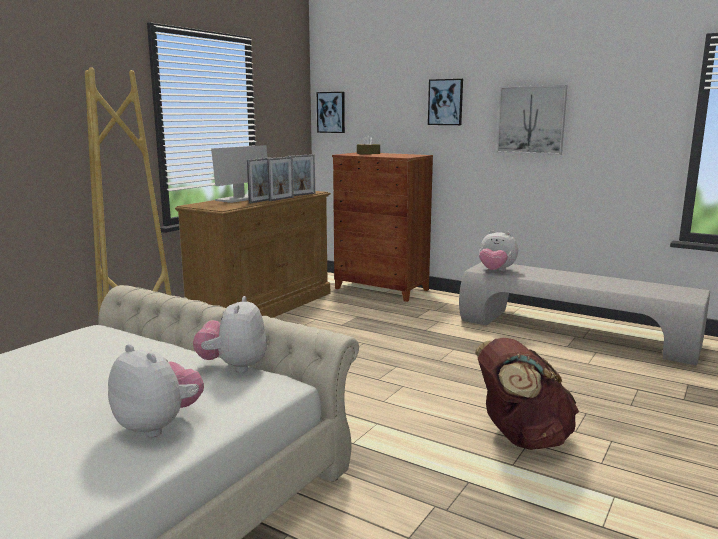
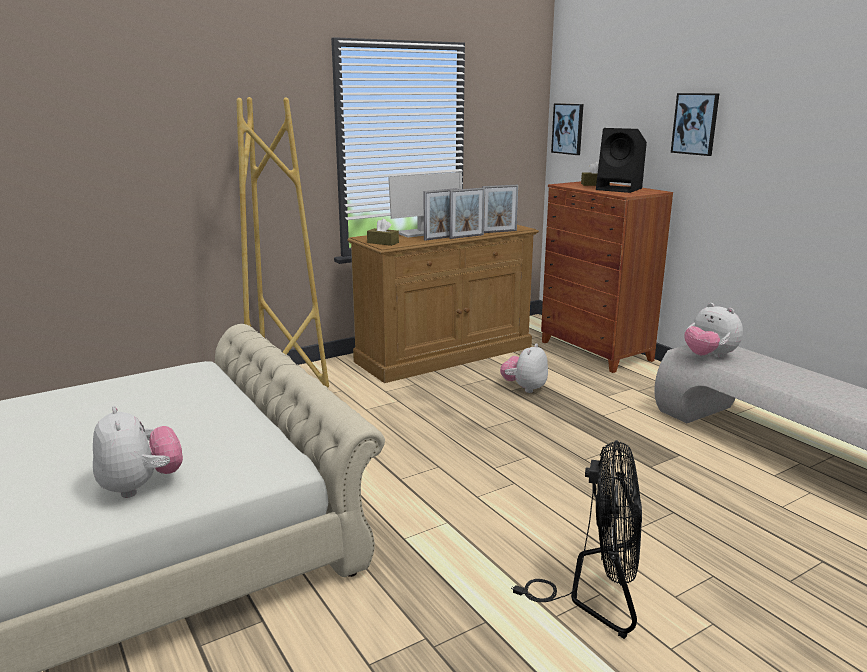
camera: 25 degrees right, 5 degrees up
(215, 207) = (383, 243): none -> brown tissue box
(234, 367) = (267, 435): plush toy -> plush toy (524, 388)
(393, 155) = (620, 189): none -> black speaker
(521, 438) = (596, 586): brown backpack -> black fan
(531, 120) = (801, 155): picture -> none

